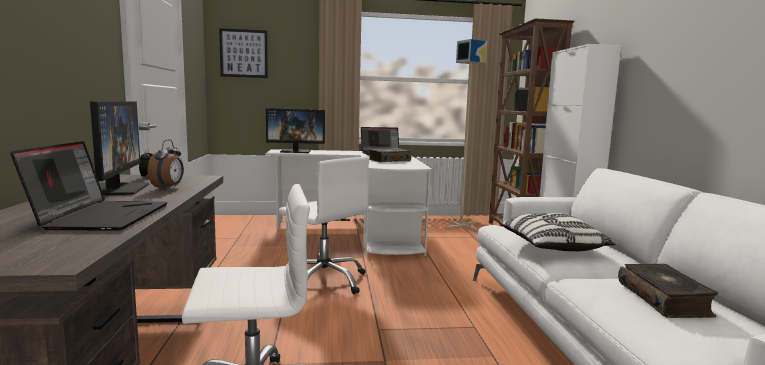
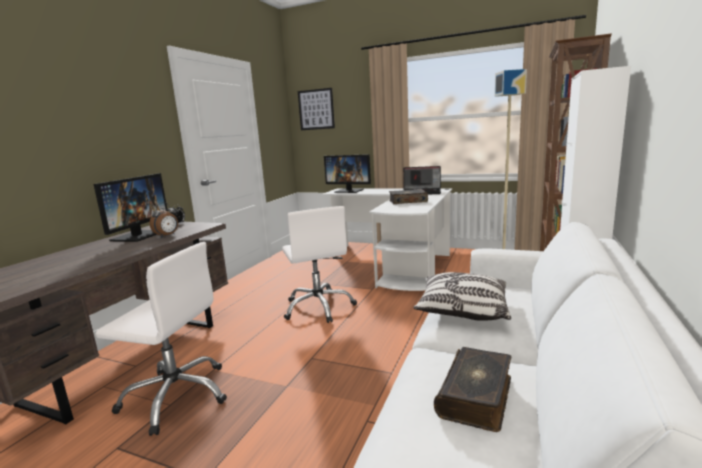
camera: 30 degrees right, 5 degrees up
(101, 216) = (83, 261): laptop -> none

